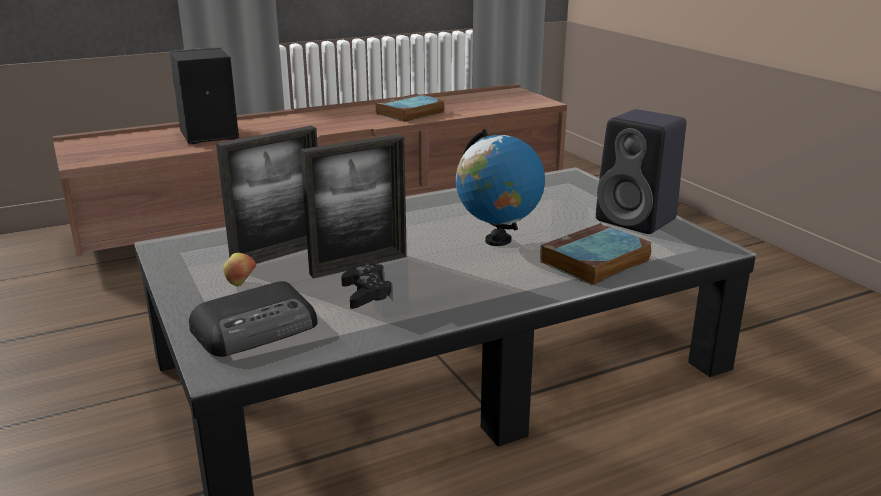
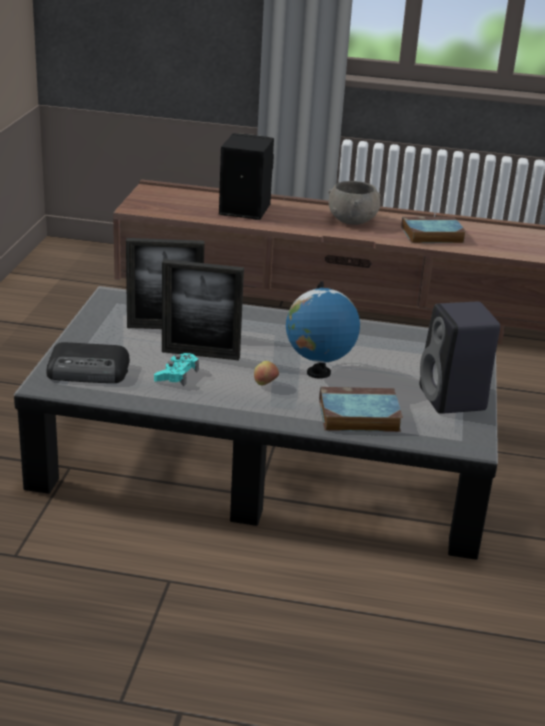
camera: 35 degrees right, 5 degrees up
(241, 284) = (117, 339): apple -> apple (265, 384)
(326, 119) = (353, 220): none -> grey bowl
(367, 293) = (177, 375): black game controller -> turquoise game controller

